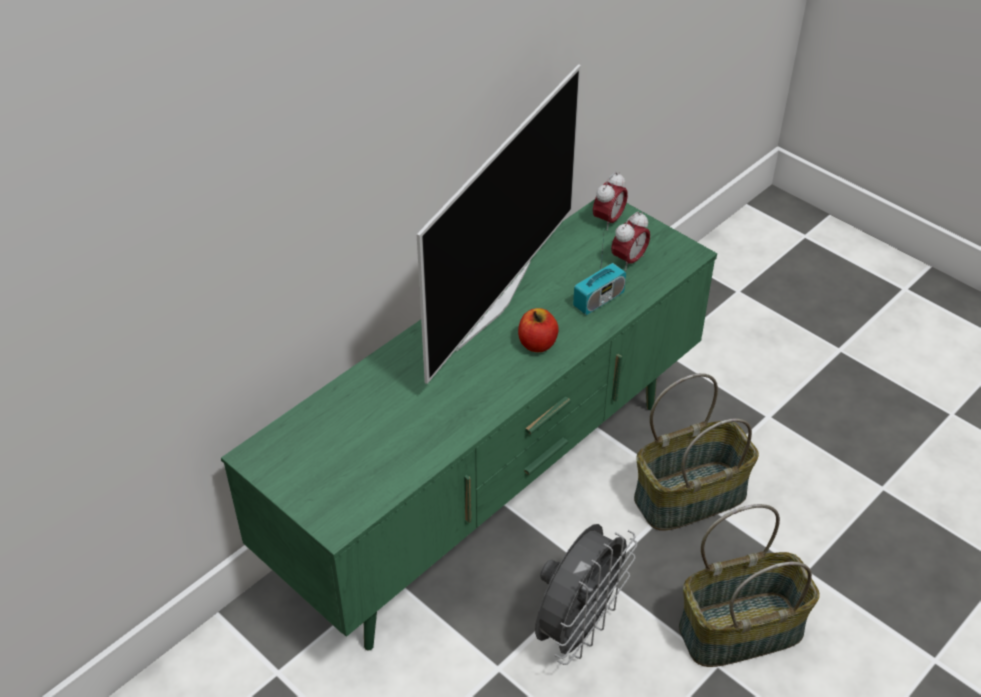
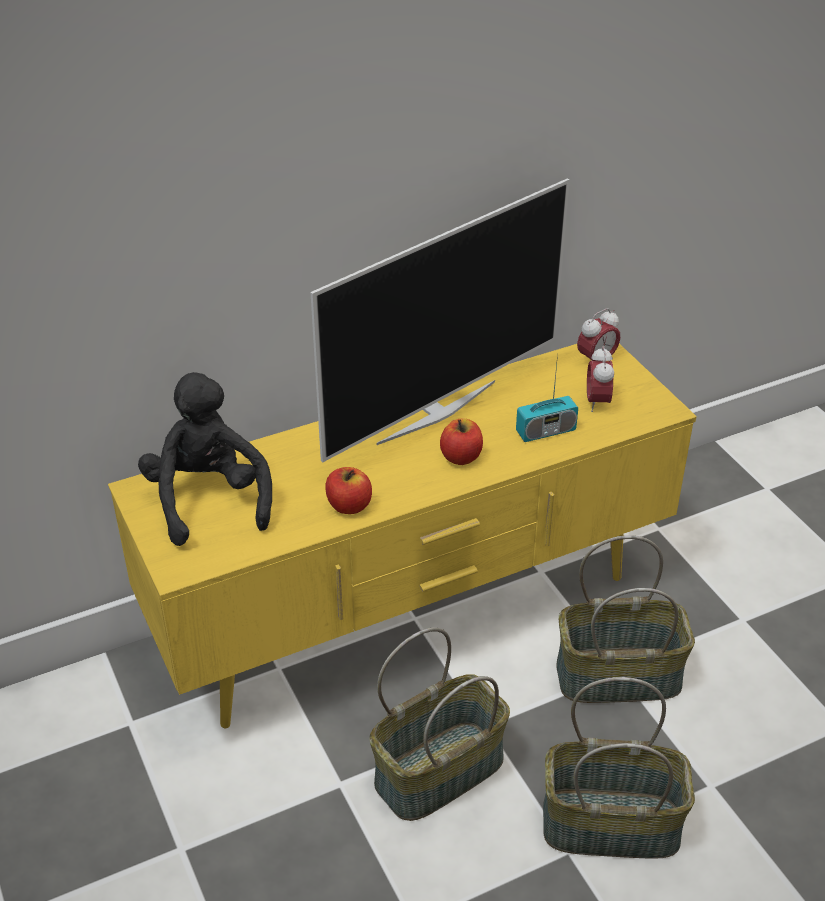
camera: 20 degrees right, 5 degrees down
(328, 447) = (208, 499): none -> black plush toy
(462, 418) = (349, 505): none -> apple
(490, 494) = (412, 617): green tv stand -> yellow tv stand
(577, 627) = (439, 769): grey fan -> basket
(629, 260) = (597, 402): alarm clock -> alarm clock turned 120 degrees clockwise

